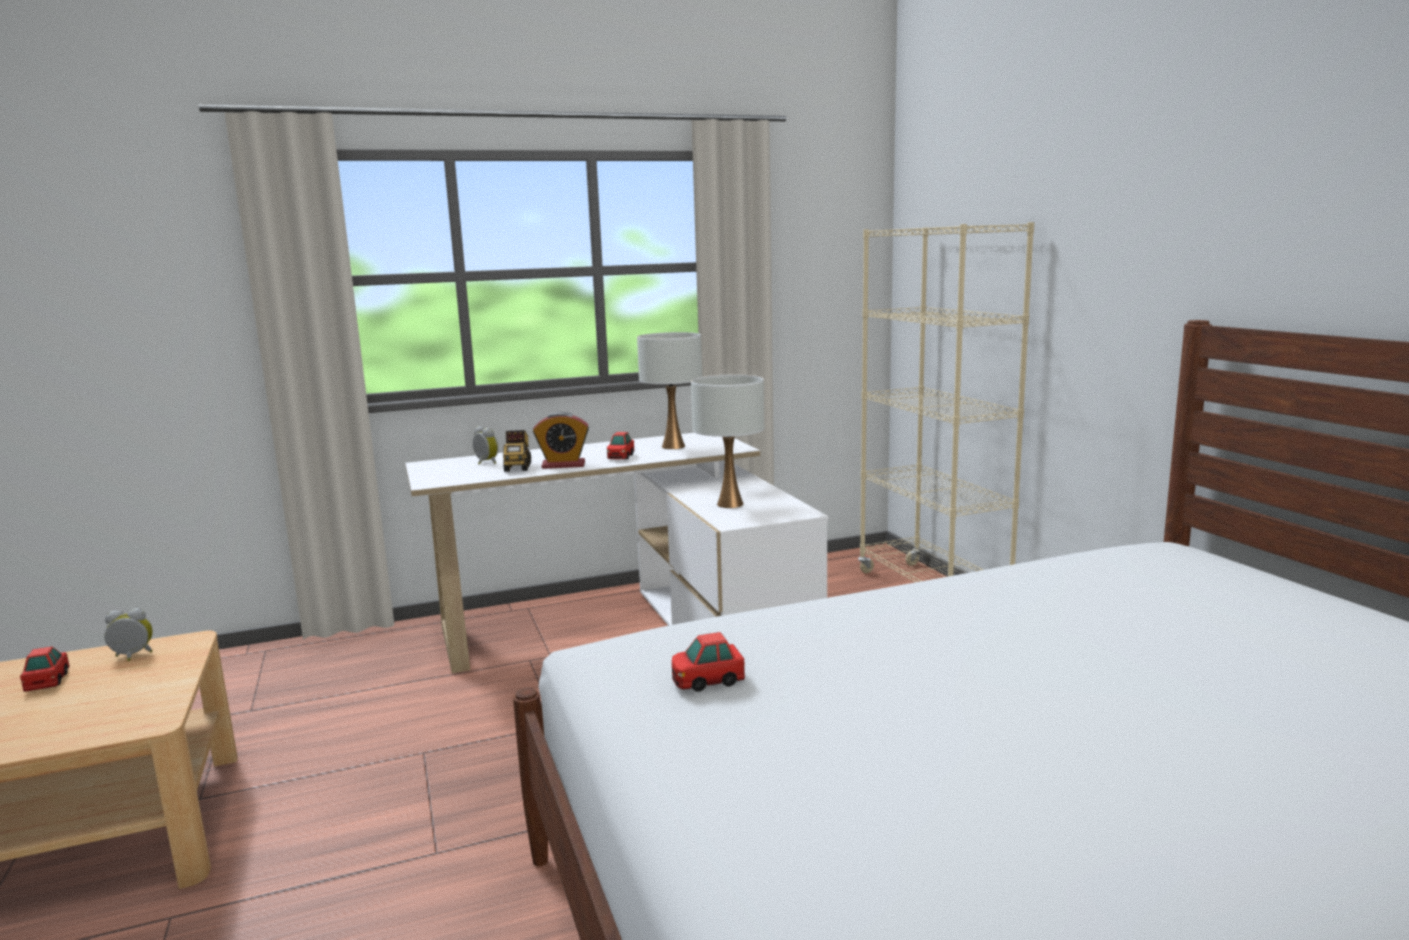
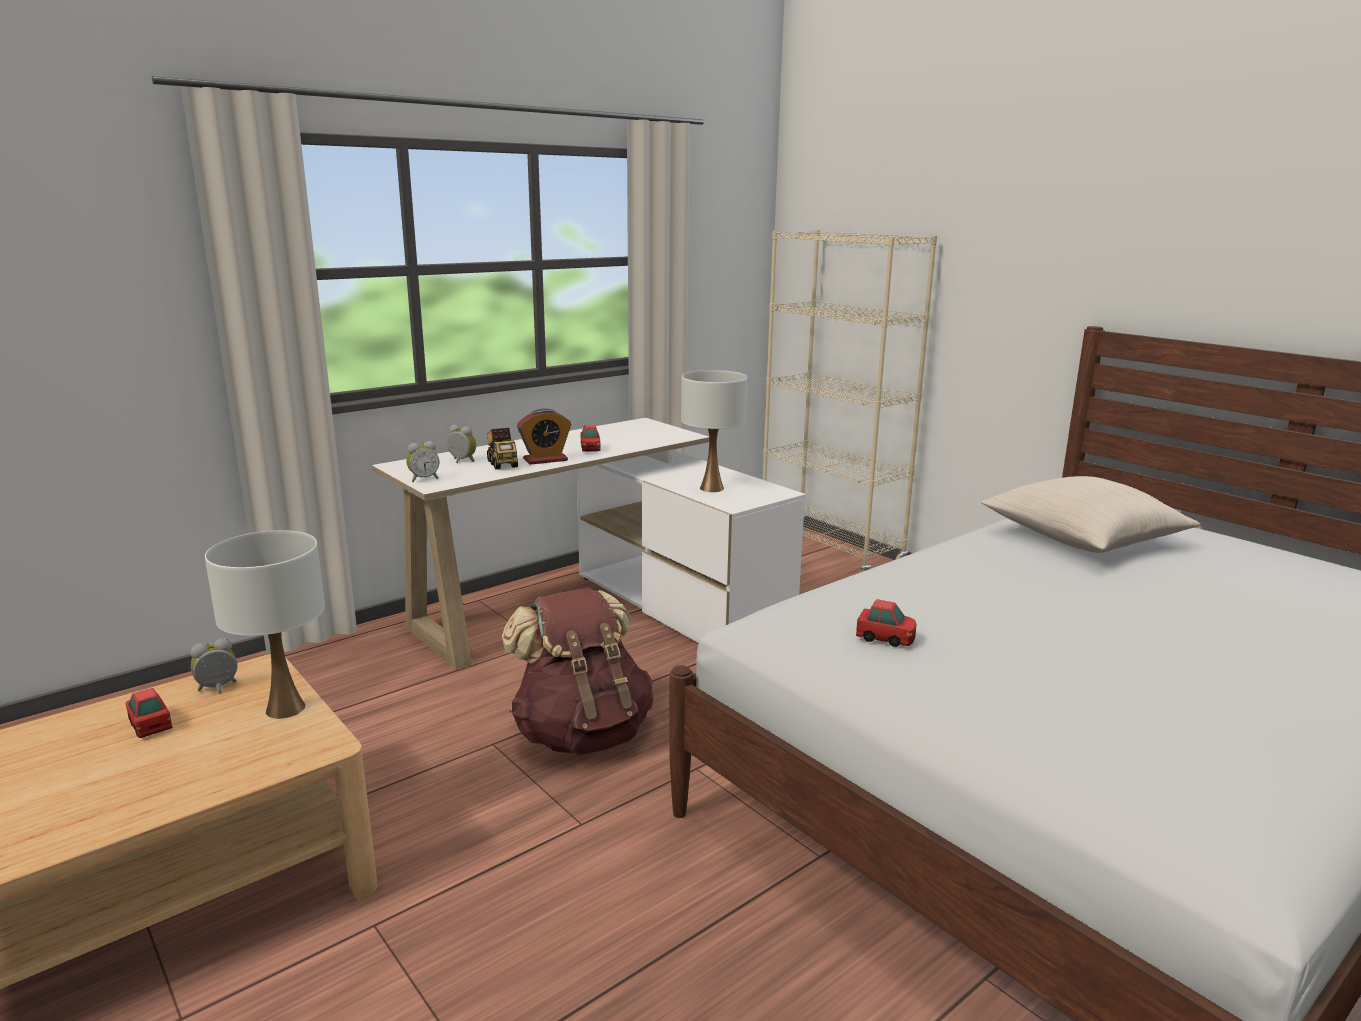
camera: 20 degrees left, 5 degrees up
(429, 477) = (423, 479): none -> alarm clock
(514, 755) = (582, 733): none -> brown backpack
(673, 446) = (625, 436): white table lamp -> white table lamp (284, 709)
(707, 681) = (885, 638): toy car -> toy car turned 120 degrees counterclockwise
(1110, 589) = (1083, 539): none -> beige pillow

